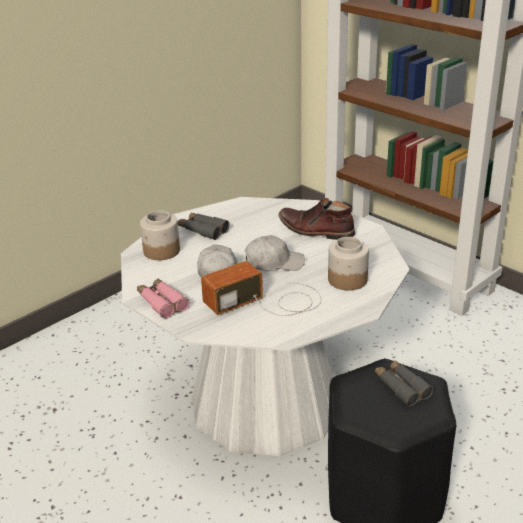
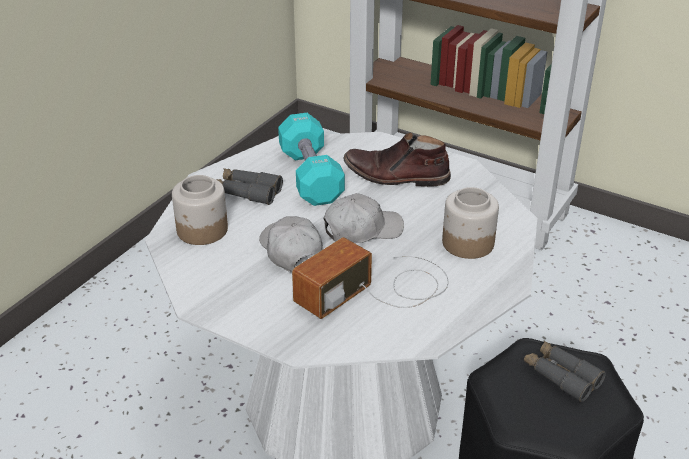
camera: 15 degrees left, 5 degrees up
(162, 302) = (235, 310): pink binoculars -> none
(253, 224) = (310, 176): none -> turquoise dumbbell

